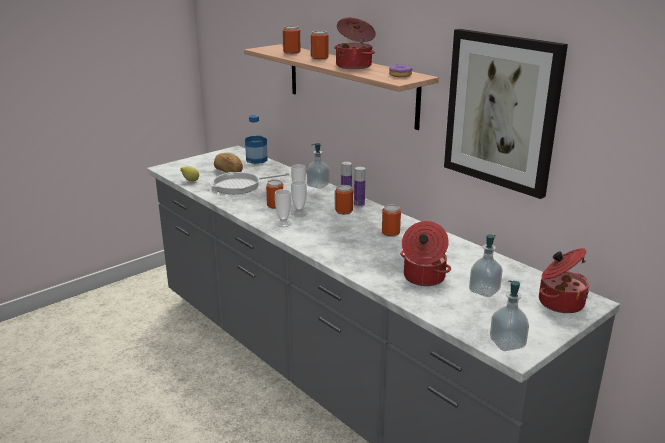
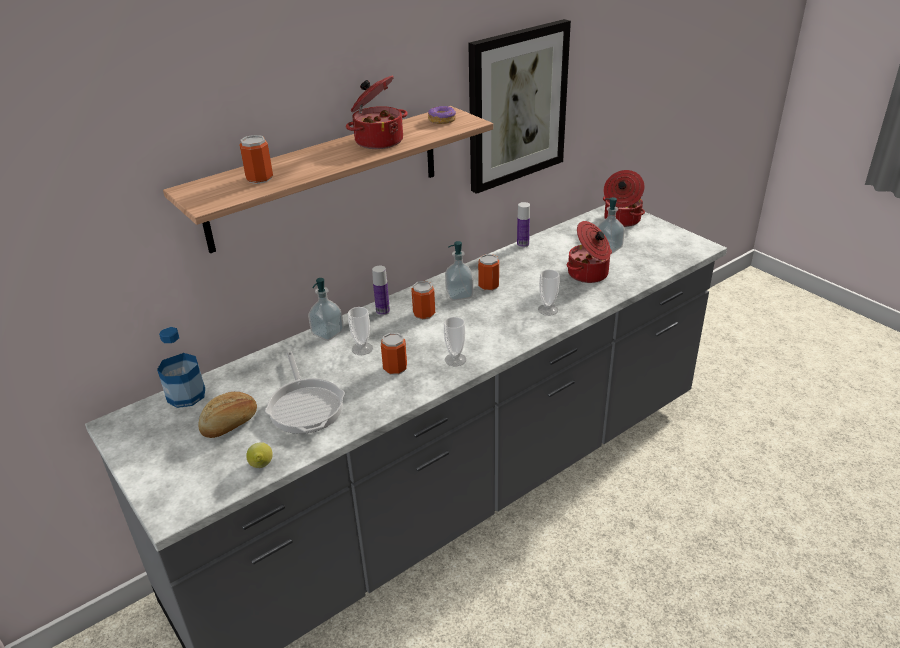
camera: 85 degrees left, 10 degrees up
(299, 213) = (424, 347): cup -> cup (548, 310)
(319, 58) = (316, 160): can -> none
(359, 204) = (403, 303): bottle -> bottle (523, 244)
(507, 343) = (689, 248): soap dispenser -> soap dispenser (459, 294)

